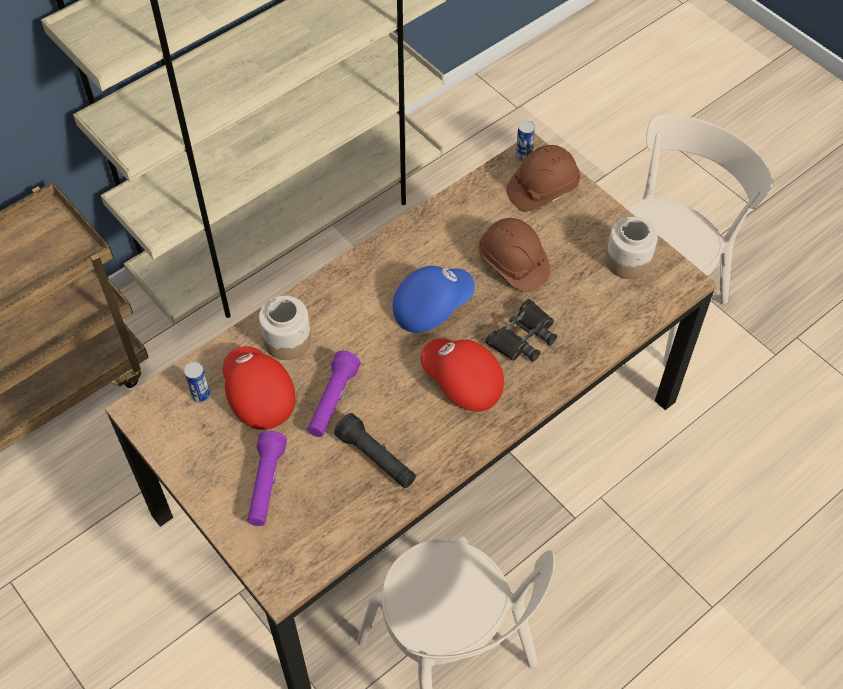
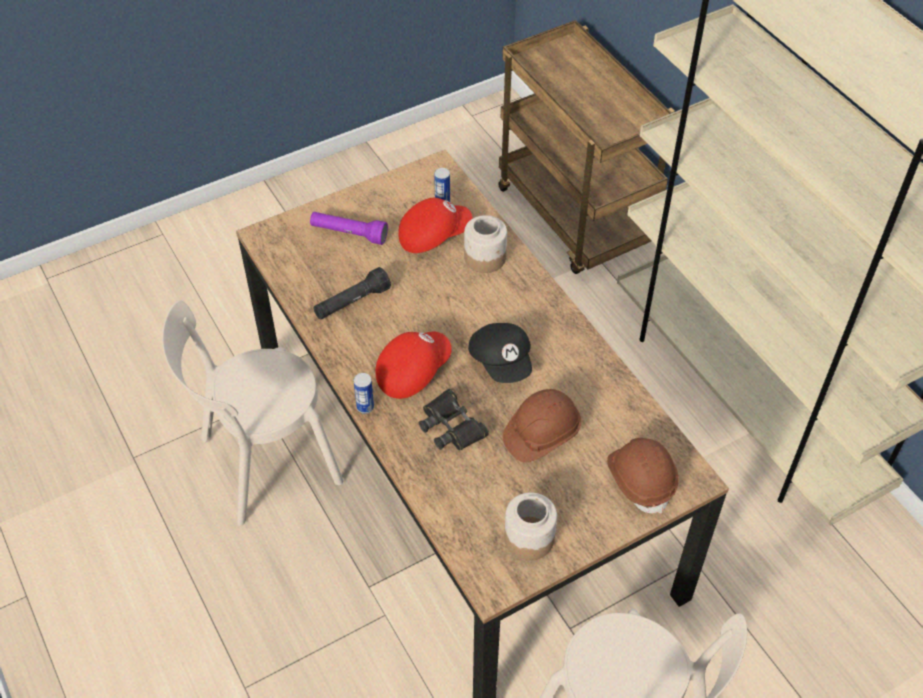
camera: 100 degrees right, 5 degrees down
(332, 401) = (415, 281): purple flashlight -> none
(431, 306) = (502, 361): blue cap -> black cap
(523, 156) = (691, 471): can -> can (365, 407)

